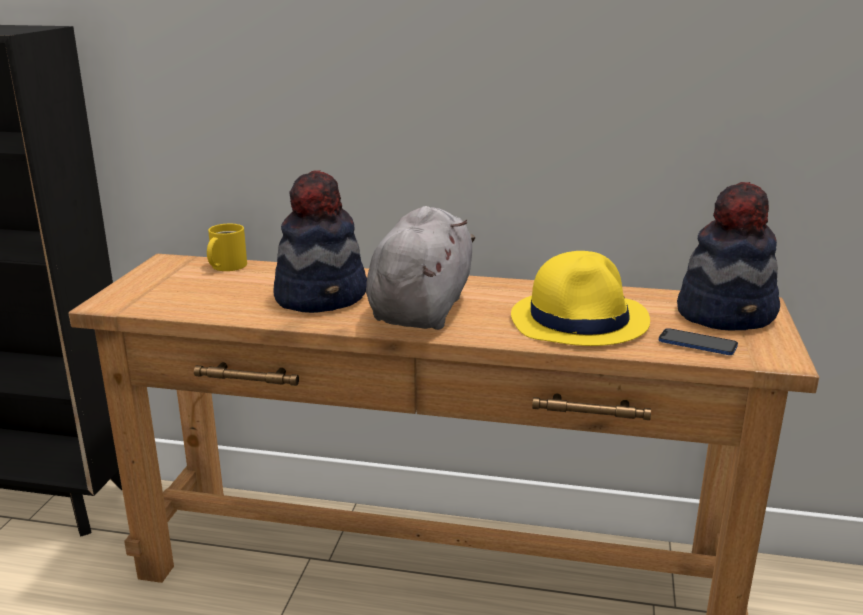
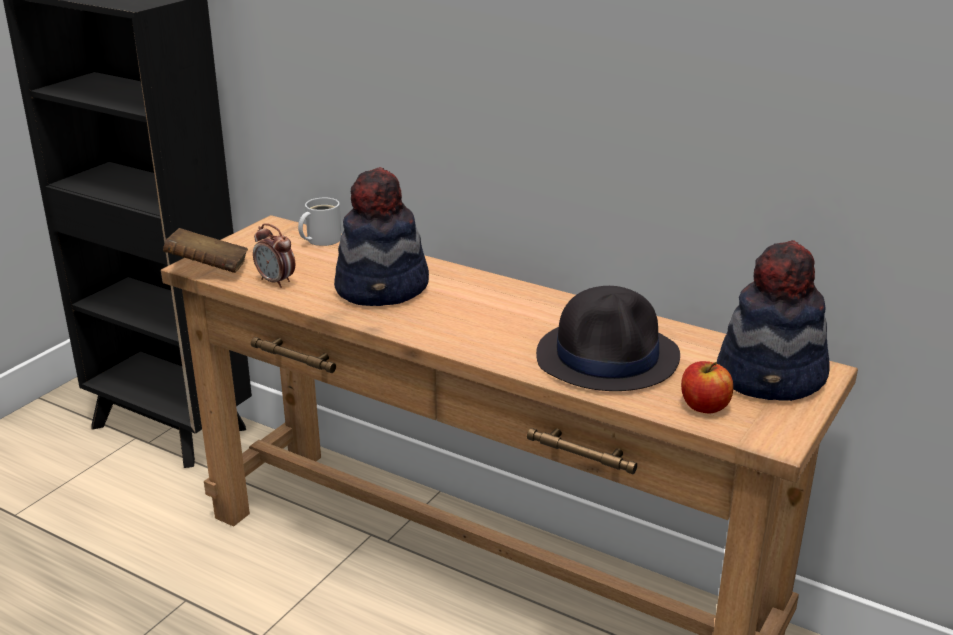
camera: 20 degrees right, 5 degrees up
(124, 305) = (208, 269): none -> brown book
(207, 305) = (276, 282): none -> alarm clock
(226, 266) = (320, 239): yellow mug -> white mug
(422, 308) = (465, 317): grey plush toy -> none
(580, 320) = (608, 357): yellow hat -> black hat
(697, 344) = (704, 406): phone -> apple

